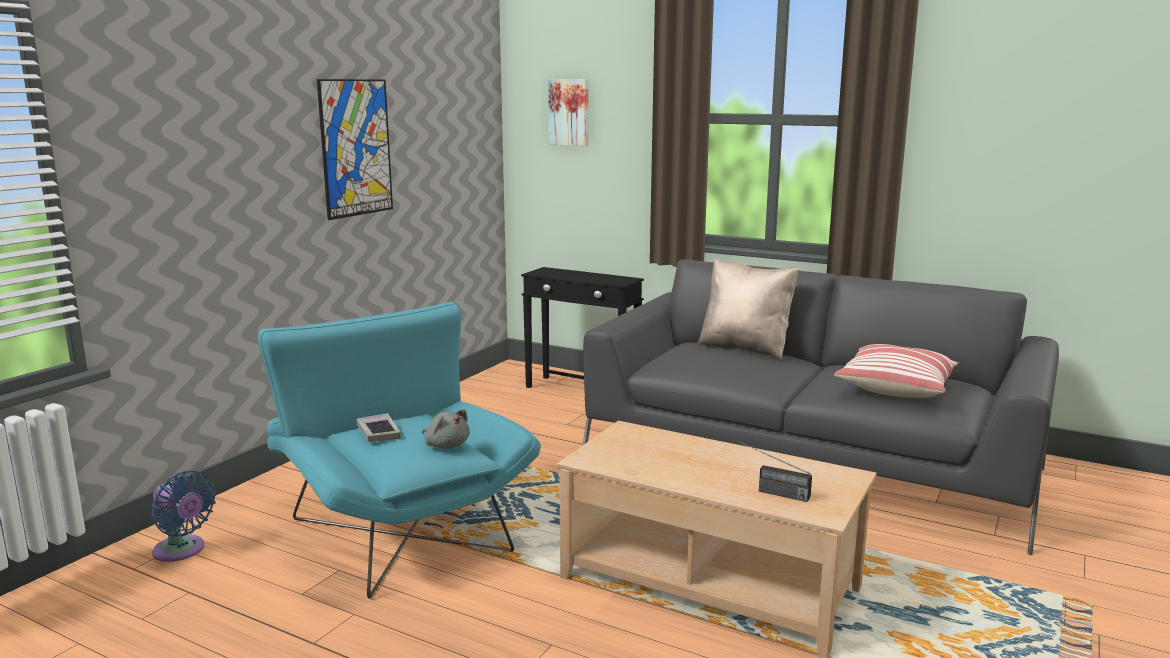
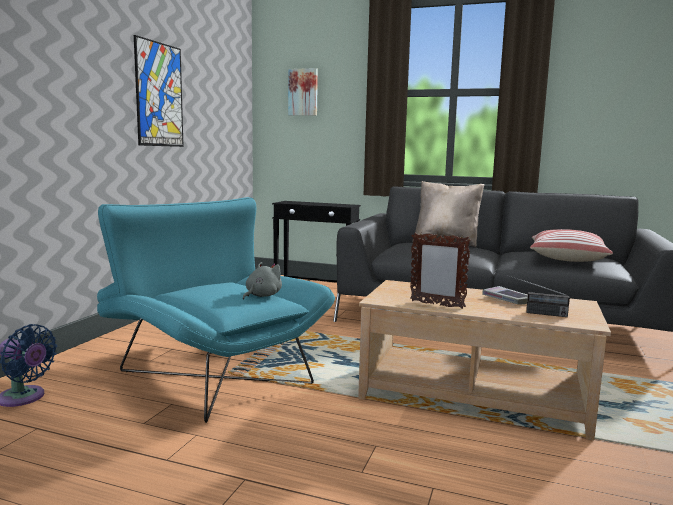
camera: 10 degrees left, 5 degrees down
(378, 432) = (201, 289): book -> book (507, 299)
(446, 445) = (262, 296): grey plush toy -> grey plush toy turned 90 degrees counterclockwise
(651, 471) = (436, 305): none -> picture frame

